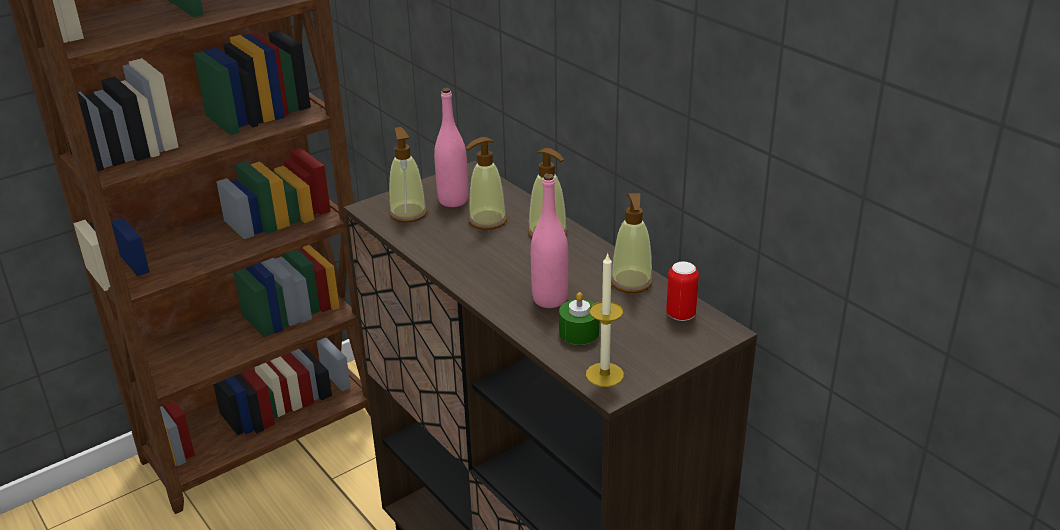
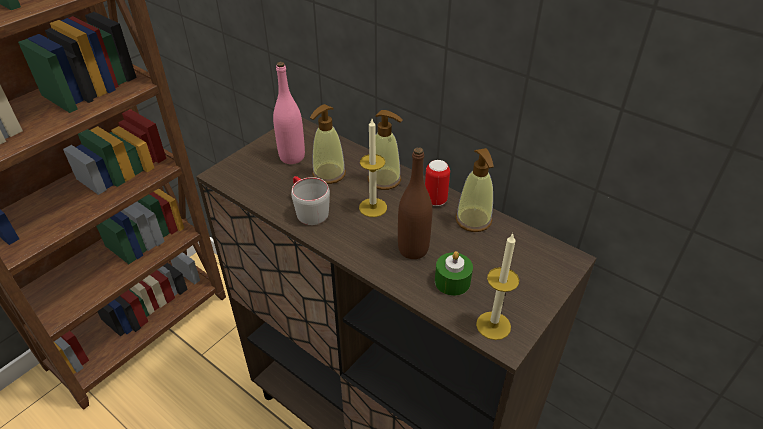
camera: 15 degrees left, 10 degrees up
(408, 213) = (257, 175): soap dispenser -> none
(450, 251) = (308, 210): none -> grey mug
(523, 257) = (373, 207): none -> candle
(549, 299) = (413, 249): pink bottle -> brown bottle
(680, 315) = (528, 248): can -> can (435, 200)

